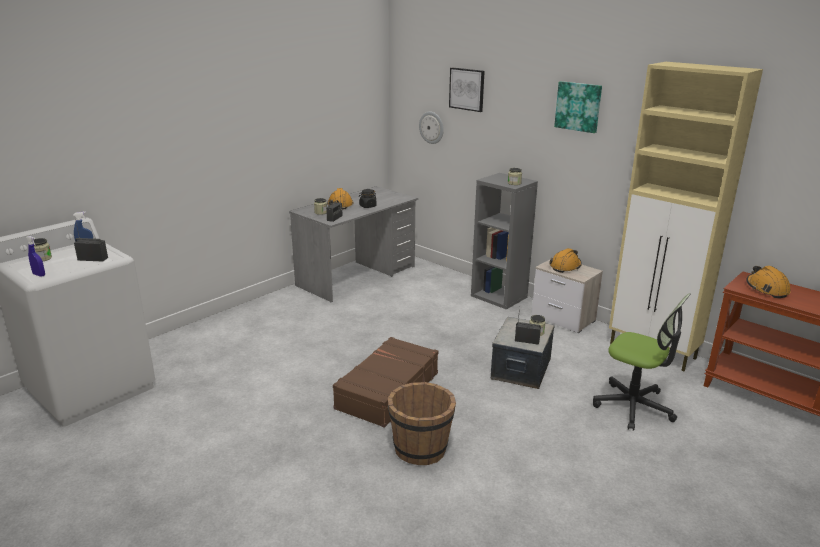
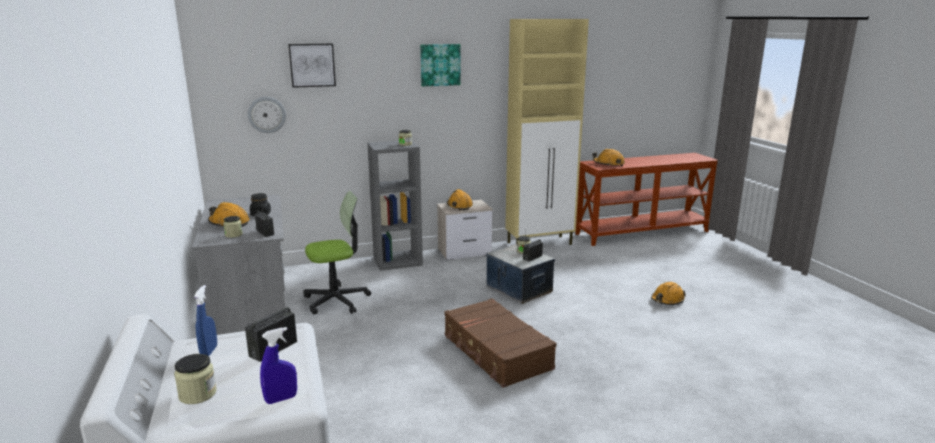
camera: 60 degrees left, 5 degrees down
(420, 448) = (596, 361): brown bucket -> none
(619, 472) = (667, 300): none -> orange hard hat
(633, 406) = (599, 271): office chair -> office chair (336, 300)

